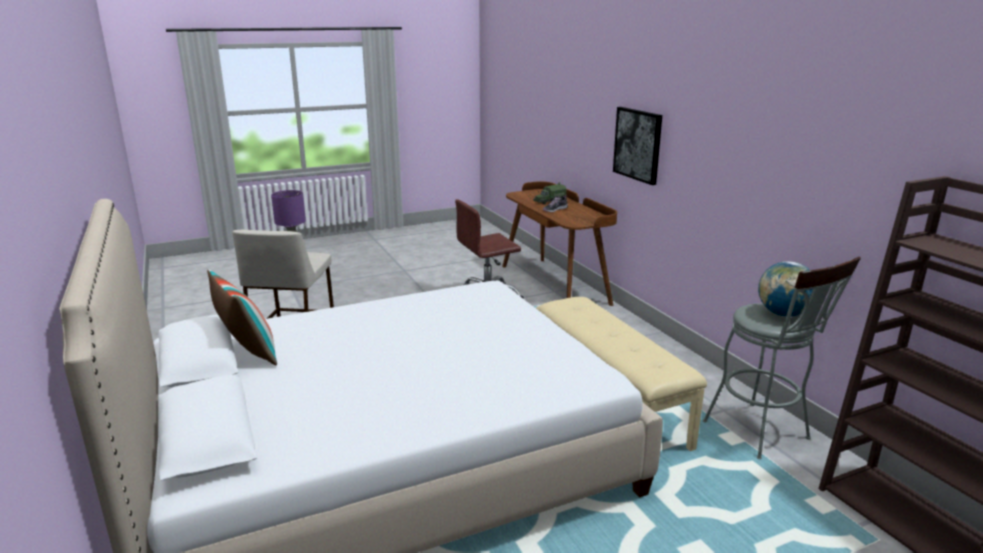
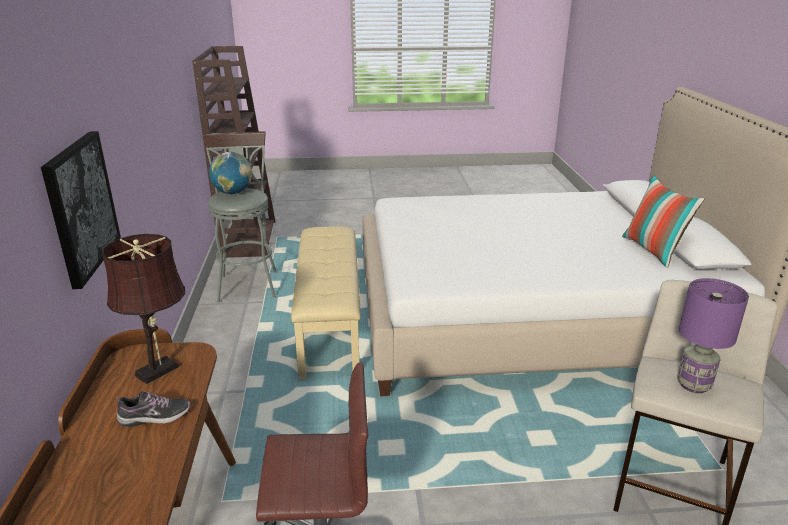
camera: 160 degrees left, 5 degrees up
(549, 201) = (106, 470): toy truck -> none
(579, 218) = (161, 369): none -> brown table lamp

